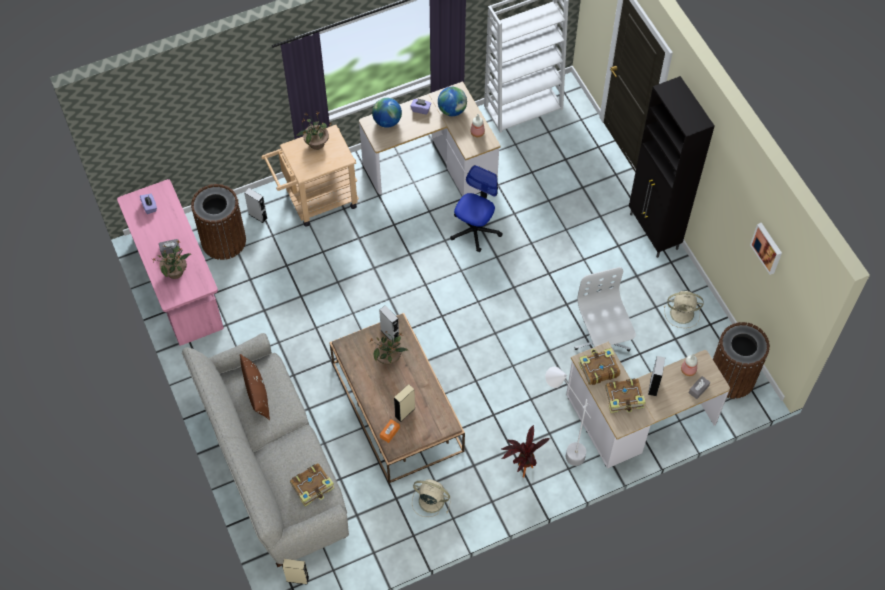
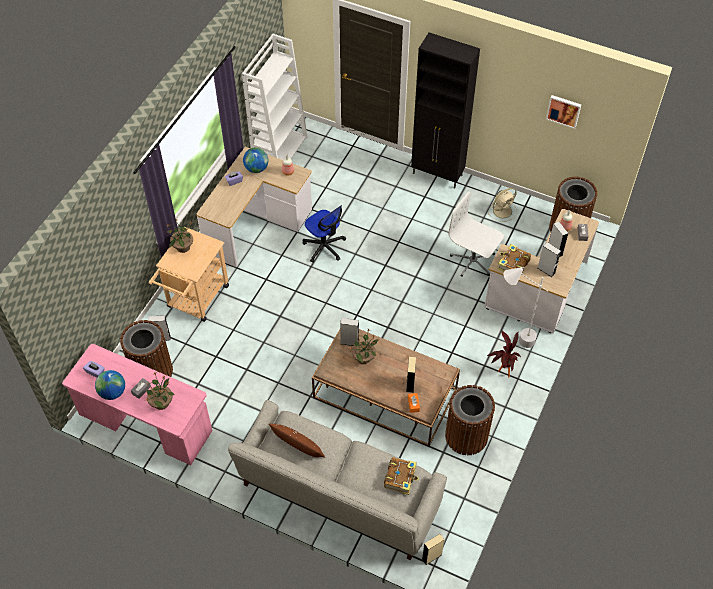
camera: 40 degrees left, 5 degrees down
(387, 121) = (218, 203): globe -> globe (112, 392)
(430, 500) = (466, 436): beige fan -> brown trash can
(475, 230) = (324, 247): office chair -> office chair turned 150 degrees clockwise
(624, 398) = (546, 270): book -> grey speaker

